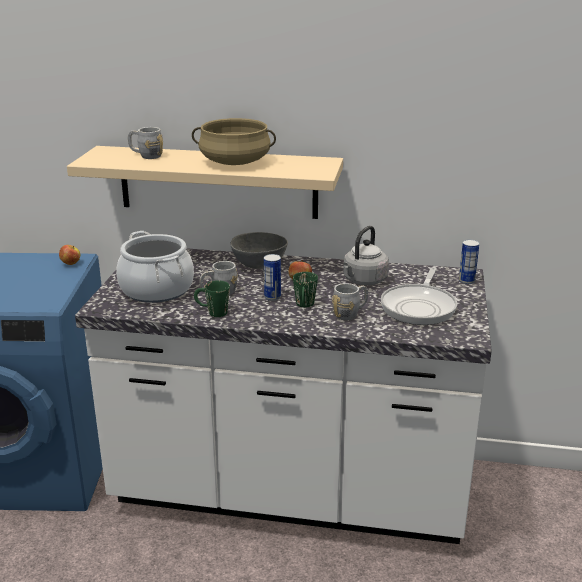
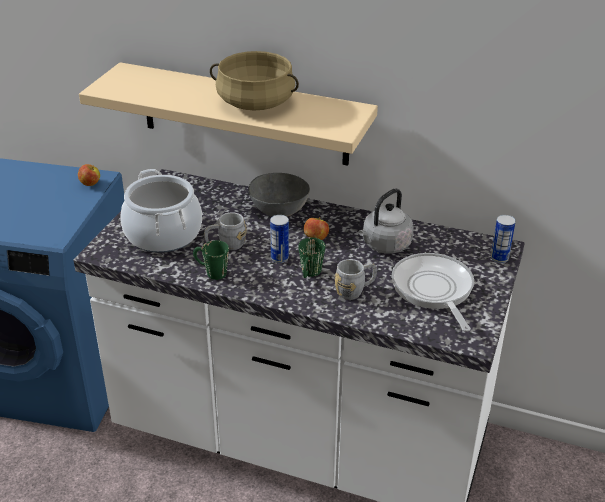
camera: 10 degrees right, 10 degrees up
(146, 155) = (165, 84): grey mug -> none
(419, 307) = (433, 290): frying pan -> frying pan turned 135 degrees clockwise

